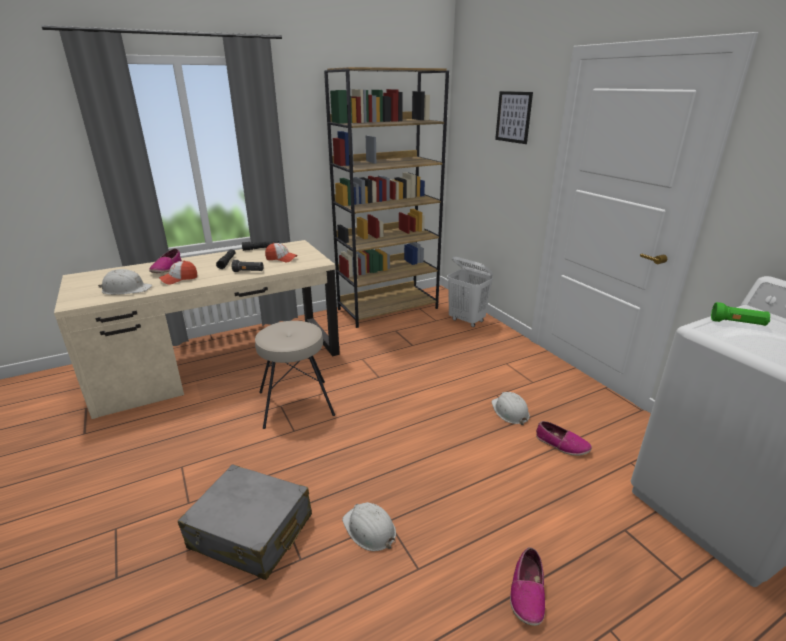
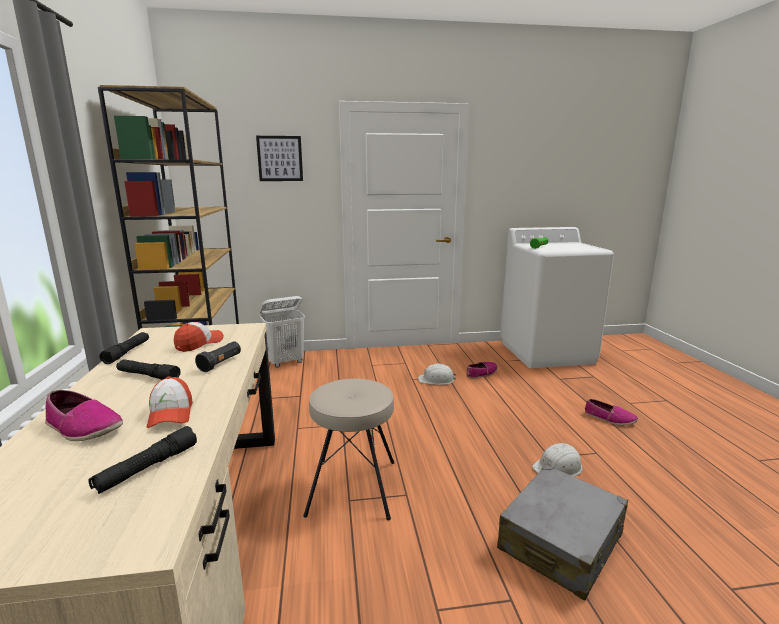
camera: 70 degrees left, 10 degrees down
(126, 289) = (148, 468): white hard hat -> black flashlight

